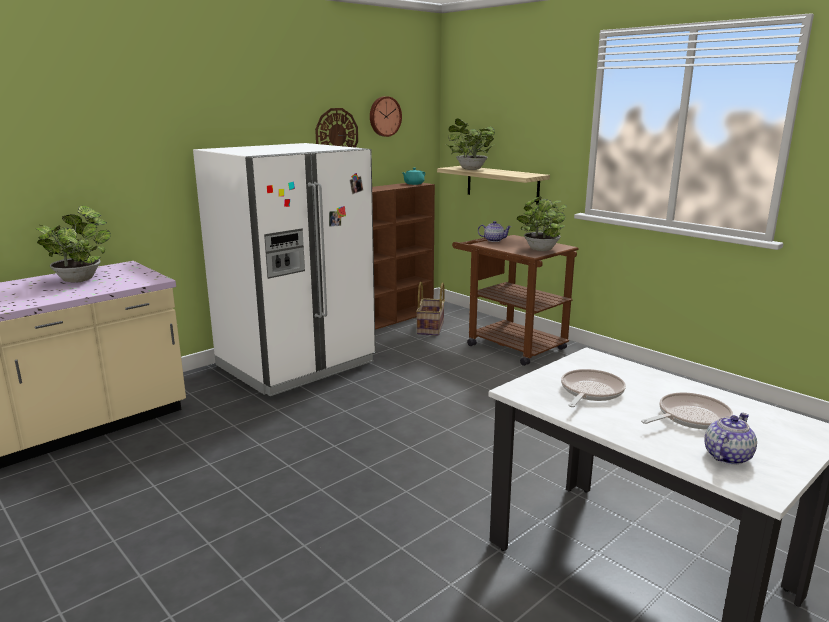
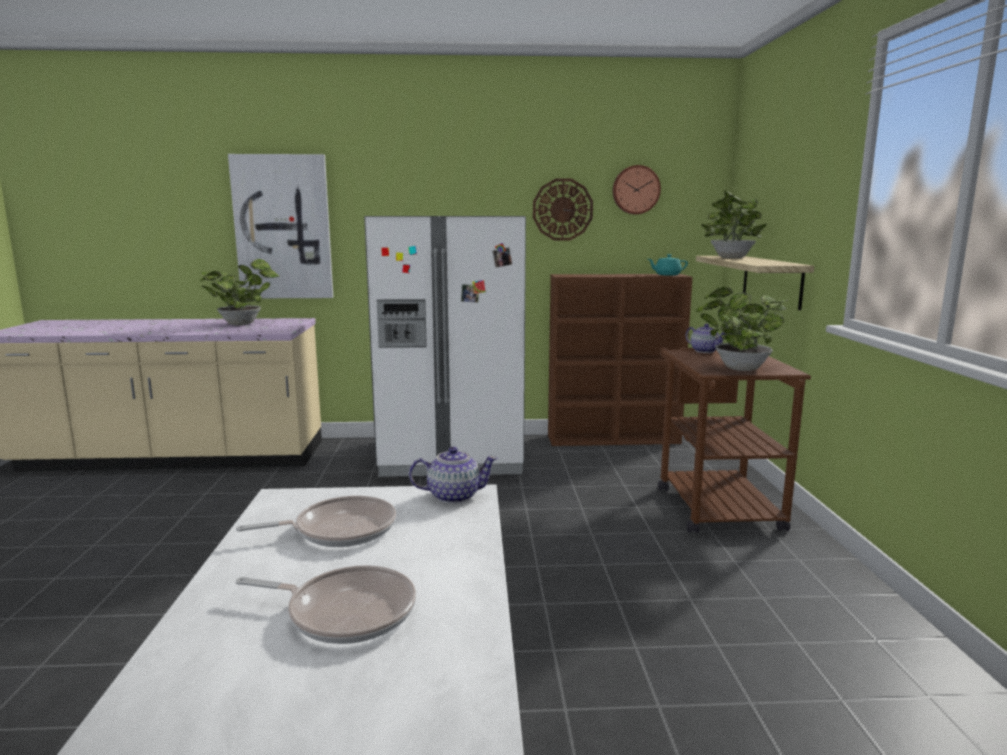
camera: 40 degrees right, 5 degrees down
(86, 167) = (283, 227): none -> picture
(431, 328) = (647, 459): basket -> none
(726, 456) = (219, 684): teapot -> teapot (453, 496)

